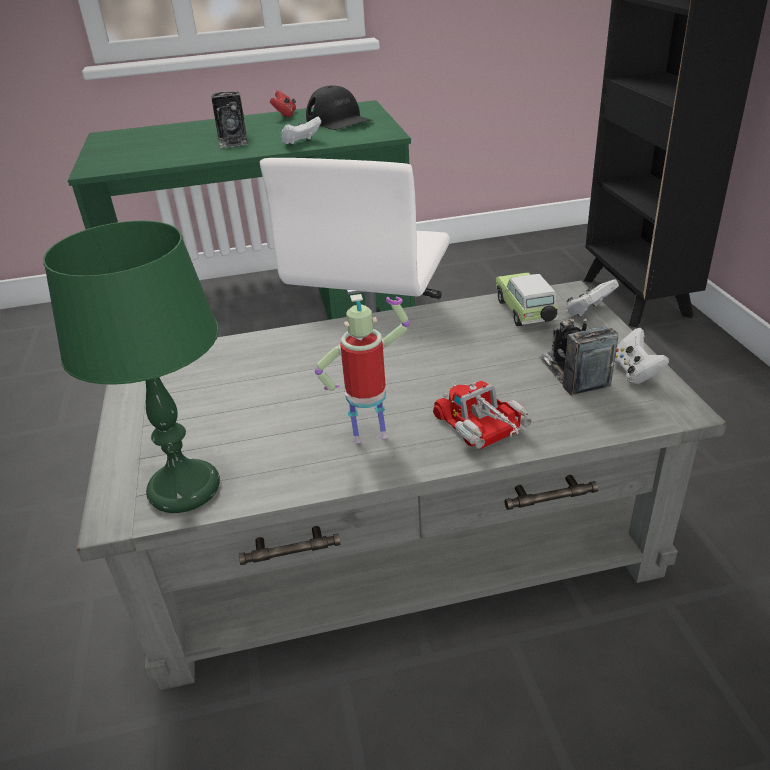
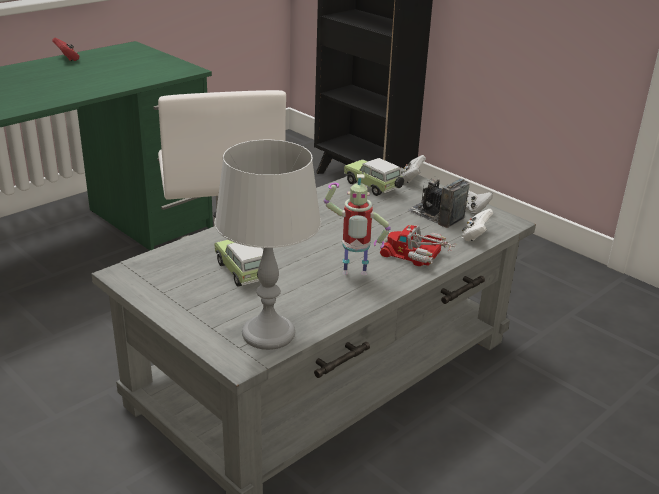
camera: 35 degrees left, 5 degrees down
(183, 488) = (267, 334): green table lamp -> grey table lamp
(233, 140) = (52, 85): camera -> none
(248, 396) = (243, 273): none -> toy car
(301, 142) = (122, 82): white game controller -> white game controller (475, 236)
(339, 120) = (128, 61): black cap -> none
(370, 434) = (353, 275): toy robot -> toy robot turned 135 degrees counterclockwise

